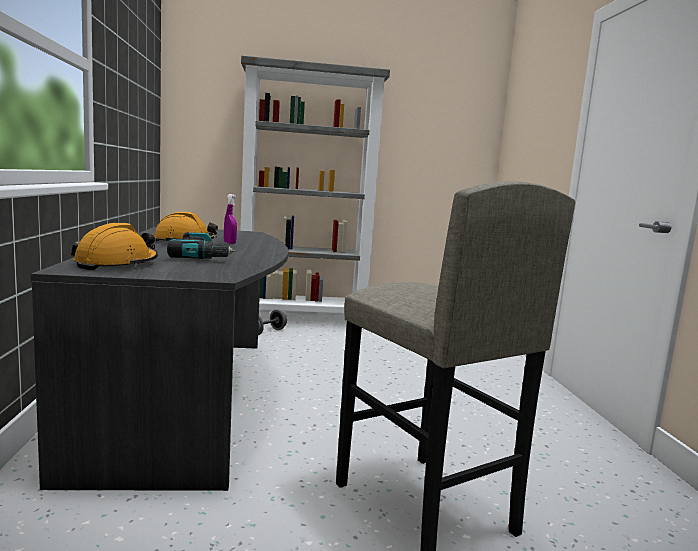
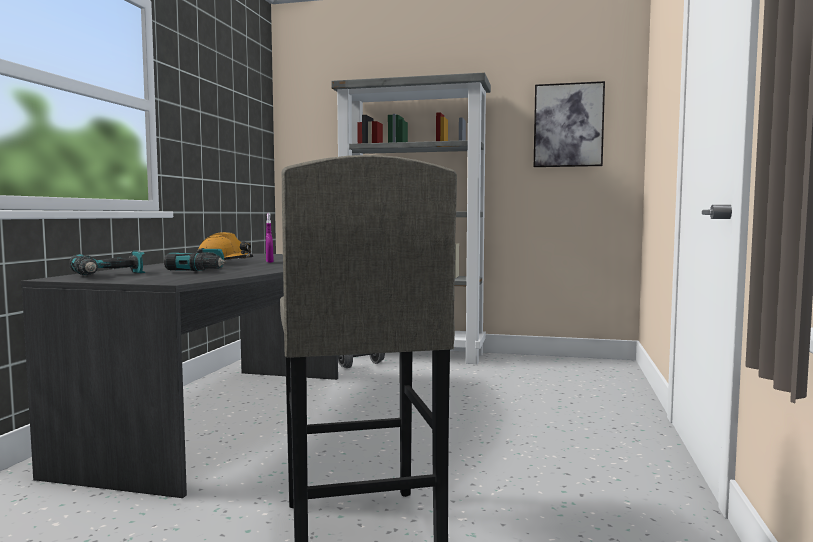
camera: 20 degrees right, 5 degrees down
(117, 264) = (110, 275): orange hard hat -> power drill
(443, 123) = (568, 125): none -> picture

